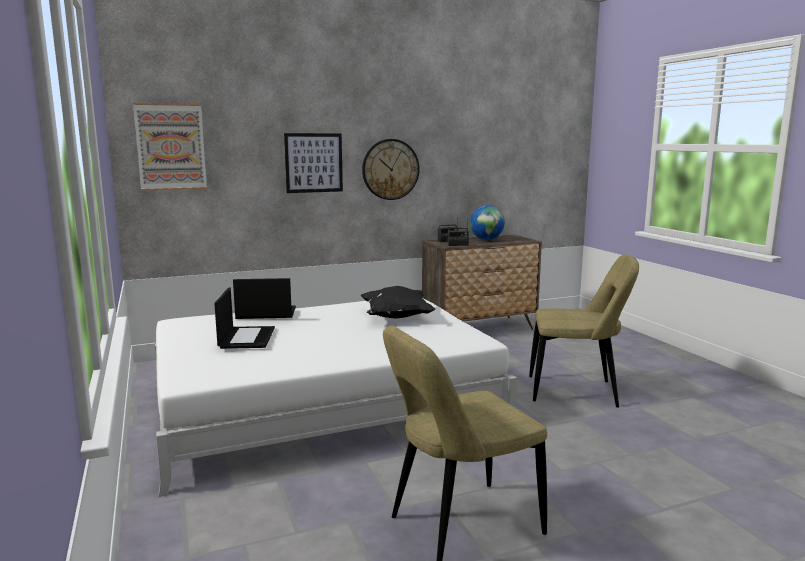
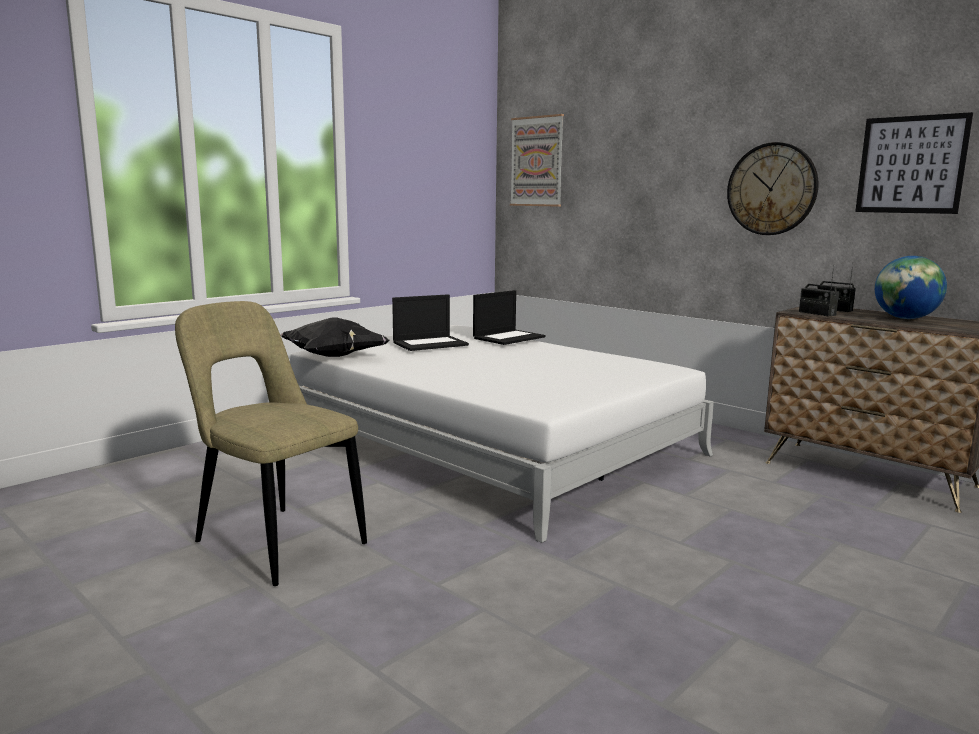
camera: 65 degrees right, 0 degrees up
(265, 313) = (509, 337): laptop -> laptop turned 75 degrees clockwise
(313, 163) = (668, 178): picture -> picture (911, 165)
(397, 317) = (581, 372): black pillow -> black pillow (334, 357)
(577, 392) = (724, 573): beige chair -> none

